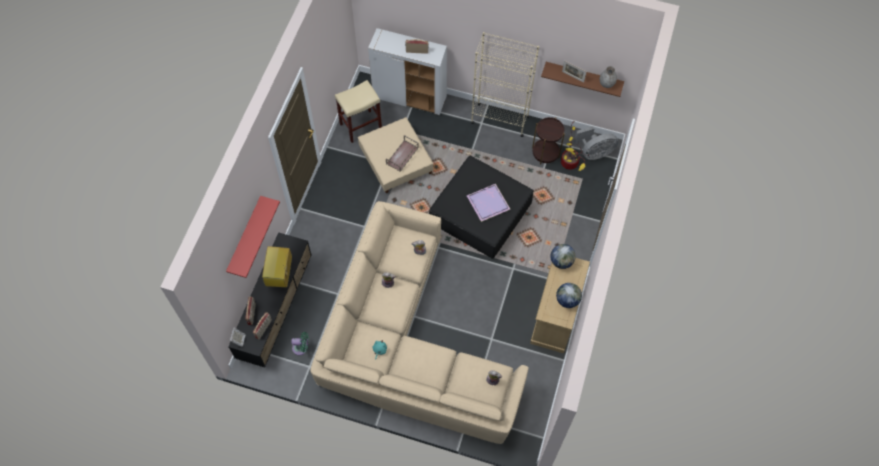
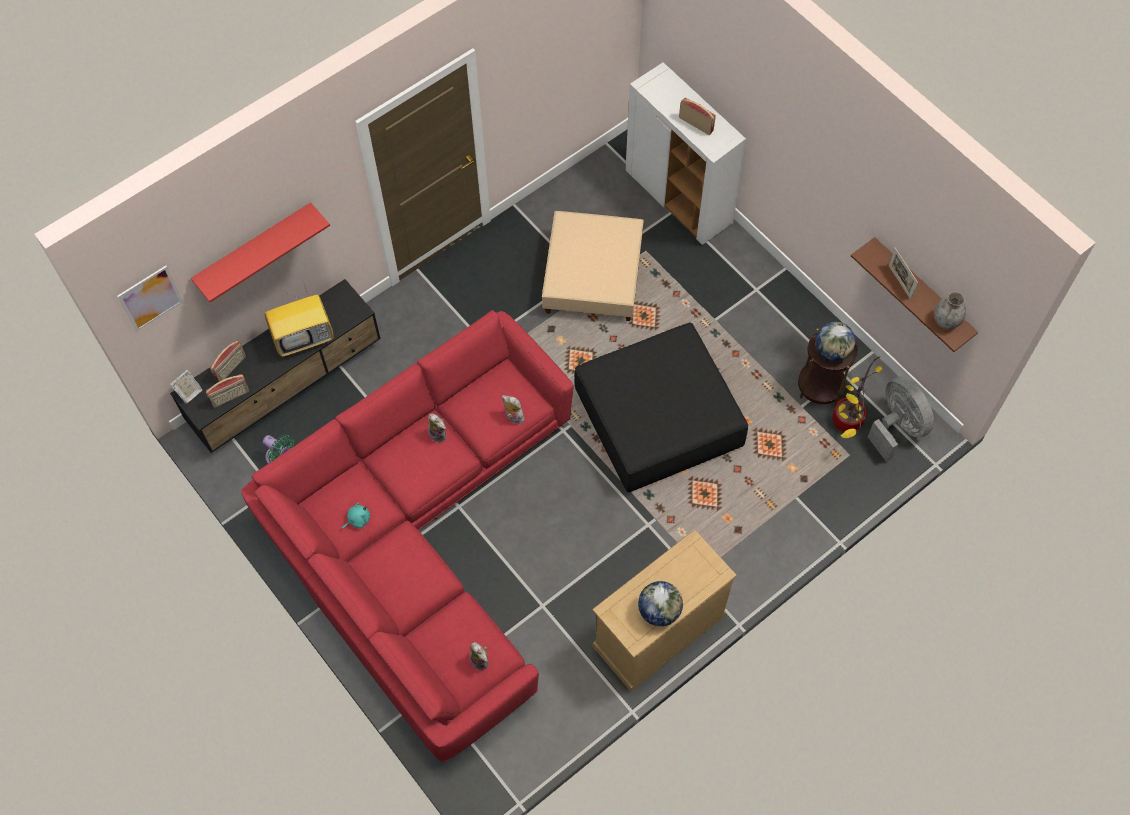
camera: 35 degrees right, 0 degrees up
(213, 293) = (150, 298): none -> picture
(280, 275) = (304, 337): television -> television turned 150 degrees counterclockwise
(361, 125) = (581, 200): beige stool -> none
(402, 156) = (596, 271): brown tray -> none
(408, 344) = (422, 541): beige sofa -> red sofa
(488, 204) = (664, 406): purple tray -> none
(500, 120) = (787, 300): beige bookcase -> none
(561, 261) = (693, 549): globe -> globe (832, 351)
(594, 152) = (897, 427): grey fan -> grey fan turned 135 degrees counterclockwise

